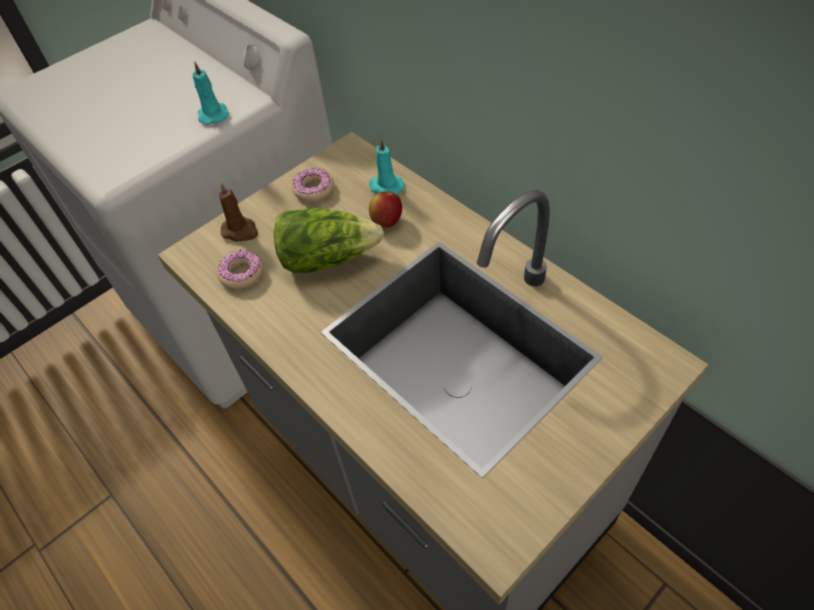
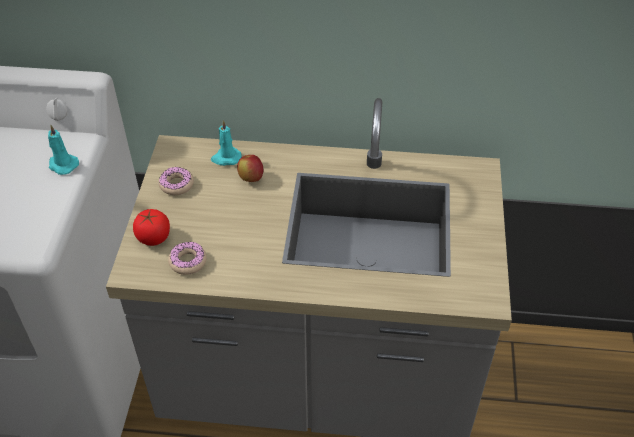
camera: 45 degrees left, 5 degrees down
(240, 231) = (153, 237): brown candle -> tomato
(327, 258) = (236, 220): lettuce -> none

